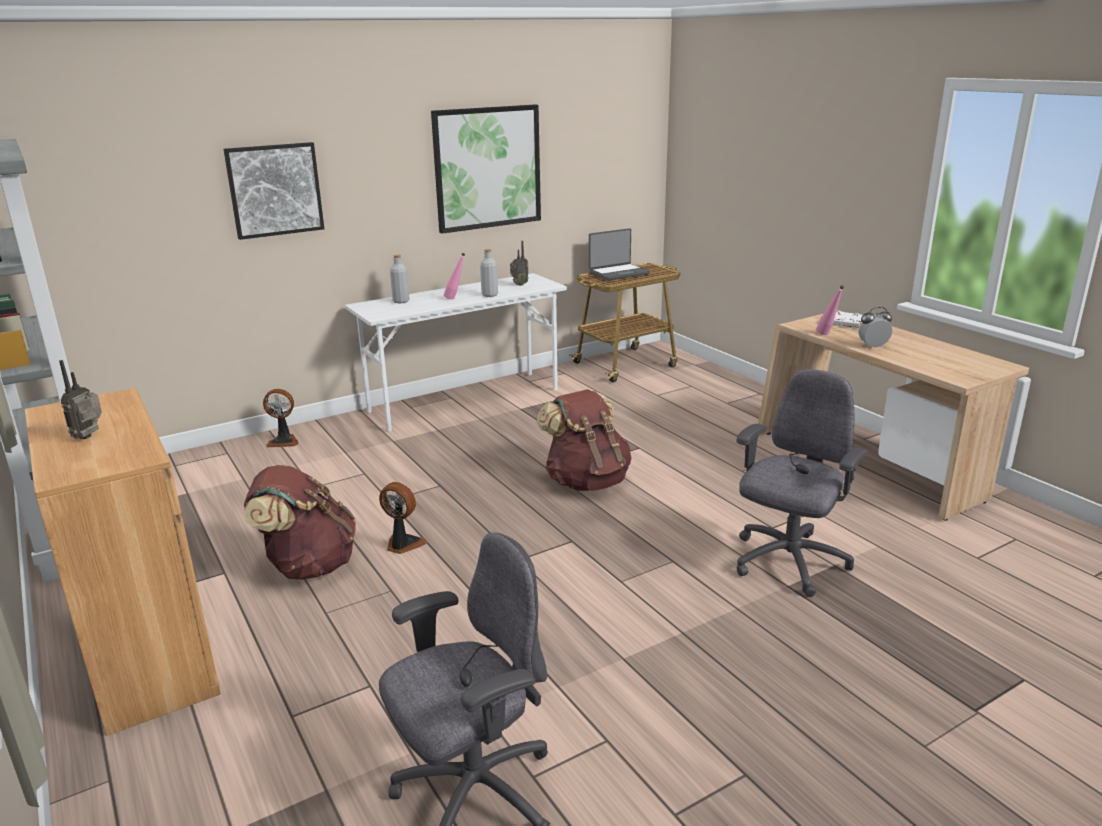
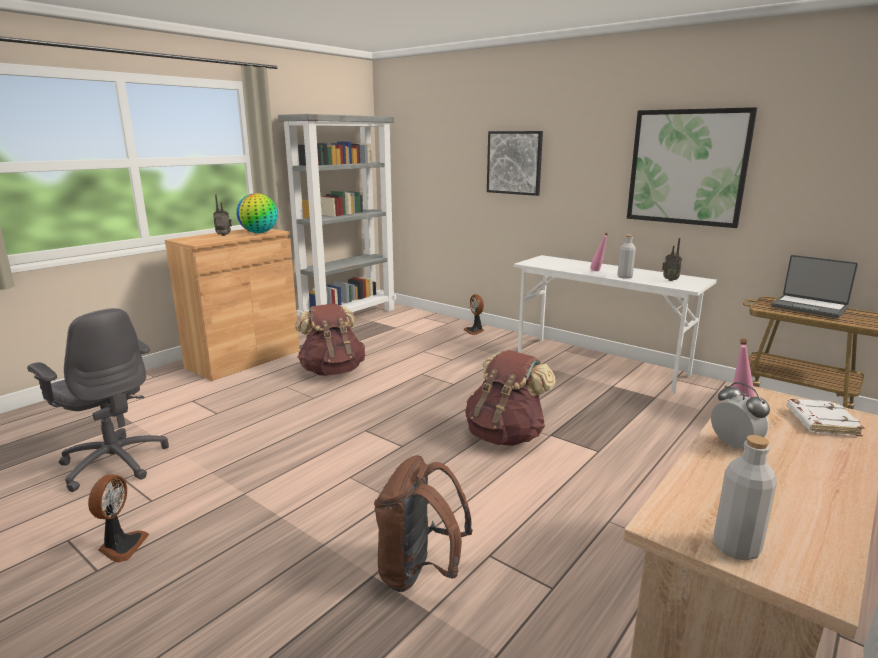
camera: 70 degrees right, 5 degrees down
(112, 409) = (259, 233): none -> globe
(401, 301) = (568, 262): grey bottle -> grey bottle (736, 547)
(403, 545) = (367, 390): fan -> fan (121, 546)
(788, 562) = (419, 573): grey office chair -> brown backpack

